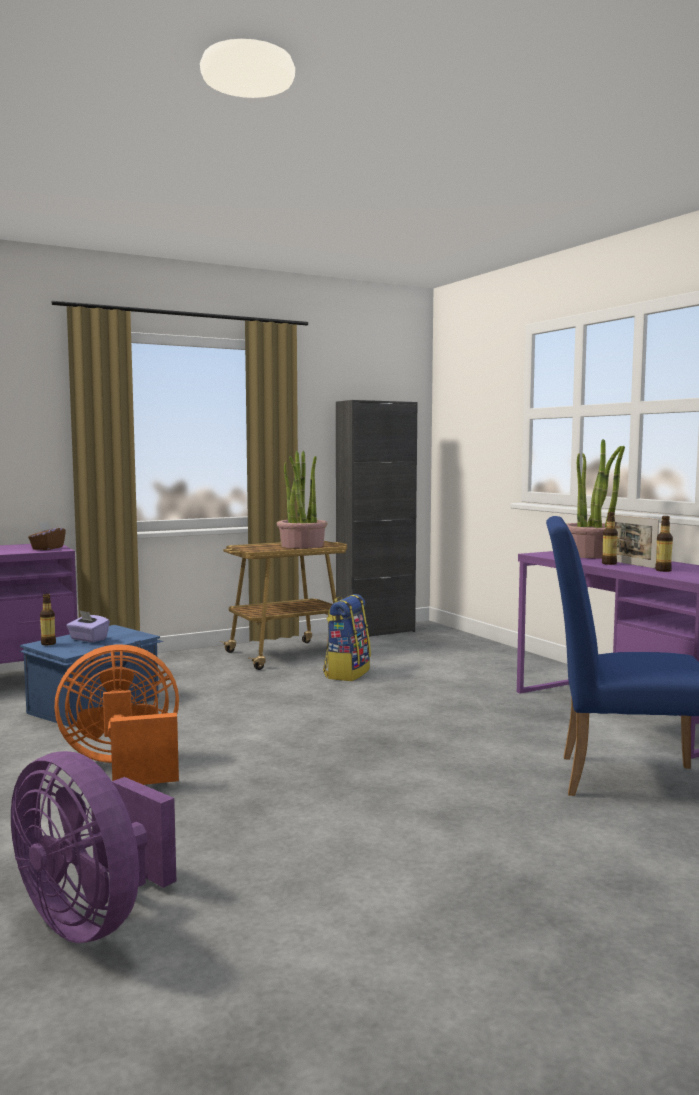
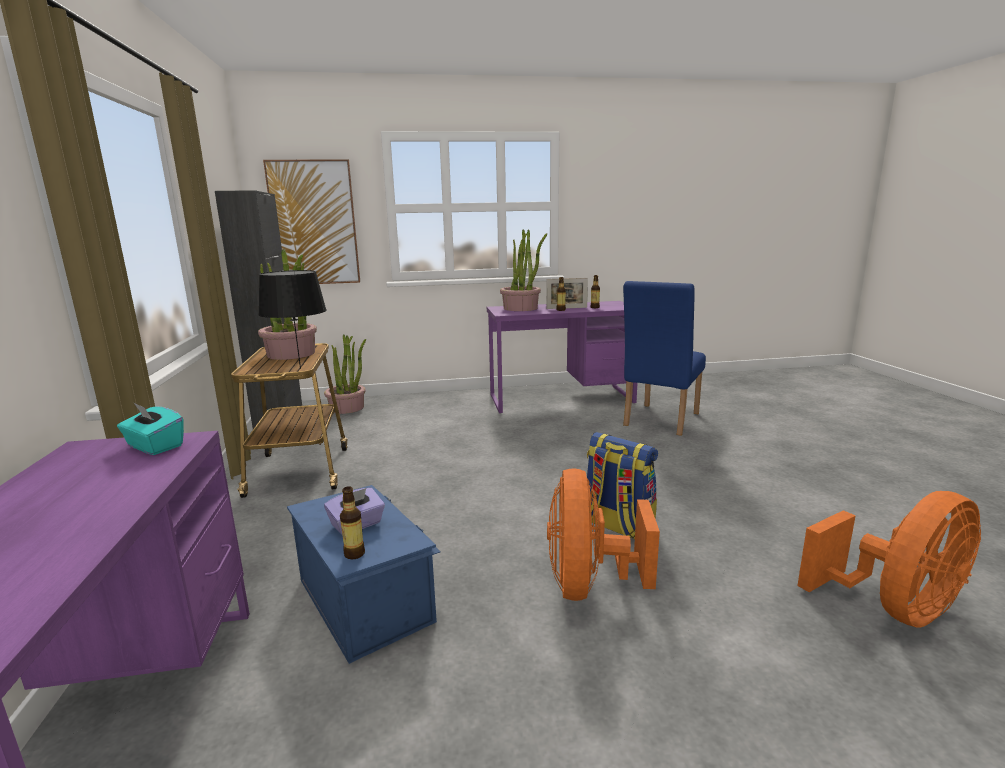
camera: 70 degrees left, 10 degrees up
(47, 548) = (154, 446): brown tissue box -> turquoise tissue box
(92, 919) = (894, 608): purple fan -> orange fan
(256, 551) = (300, 368): none -> black table lamp
(346, 673) = (396, 454): backpack -> backpack (617, 526)
(446, 640) = (347, 408): none -> potted plant
(470, 431) = (314, 223): none -> picture

